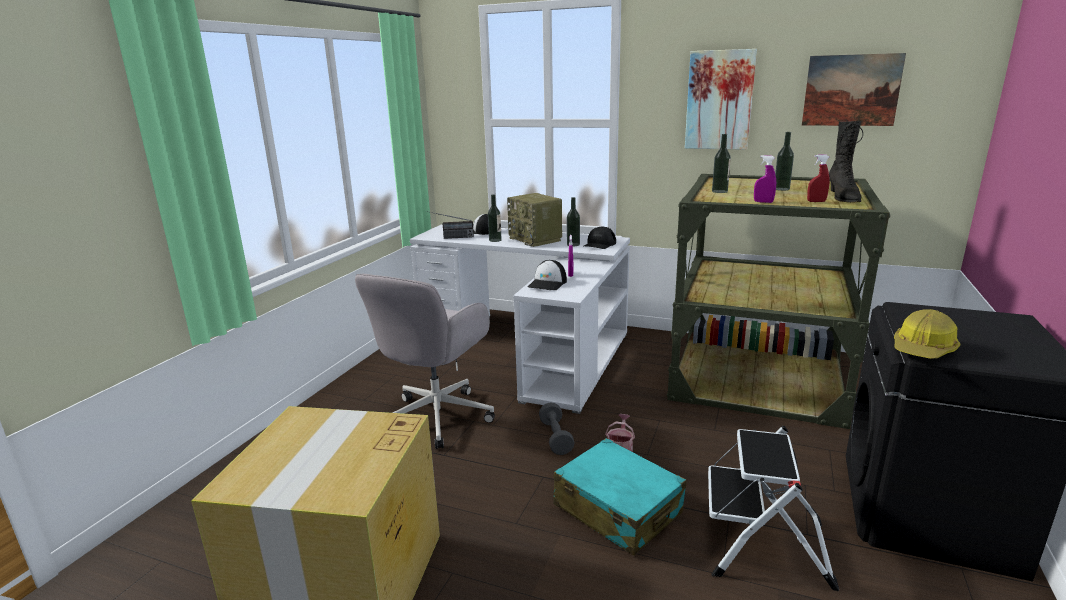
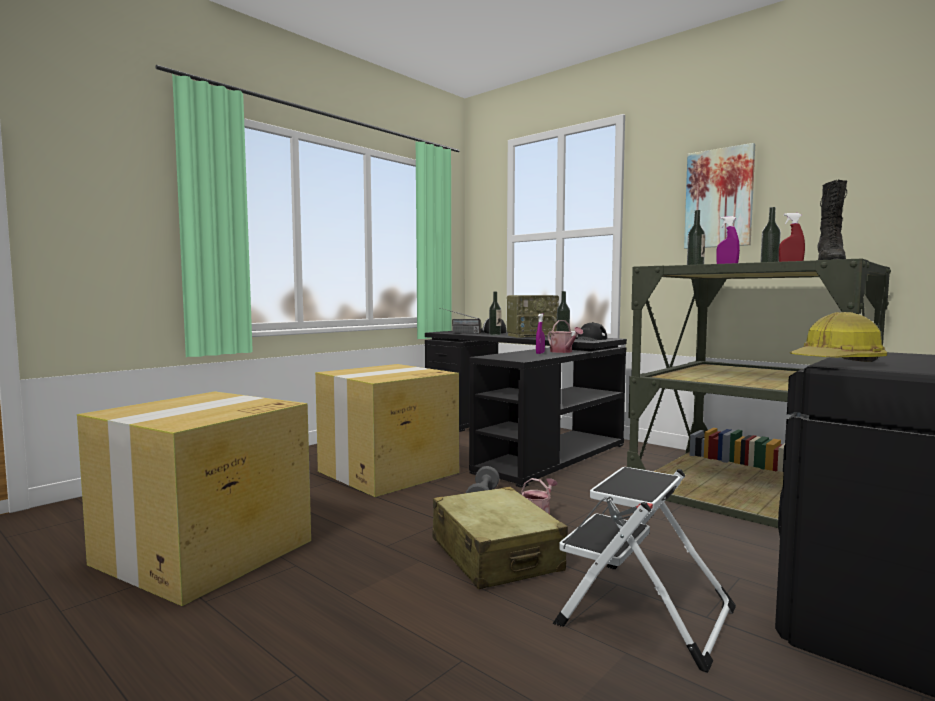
camera: 20 degrees right, 15 degrees down
(436, 418) = (386, 472): grey office chair -> cardboard box
(533, 346) = (520, 442): white desk -> black desk
(536, 239) = (532, 336): radio -> radio turned 90 degrees counterclockwise
(548, 283) = (510, 355): cap -> none
(588, 268) = (563, 352): none -> watering can
(617, 509) = (496, 555): turquoise suitcase -> beige suitcase
(851, 90) = (864, 173): picture -> none

